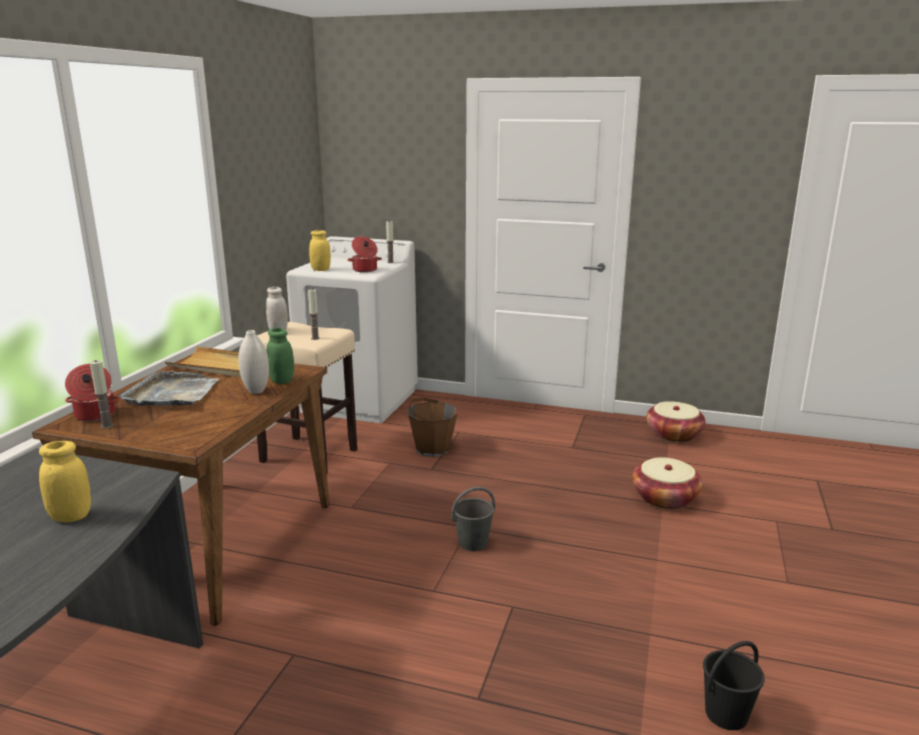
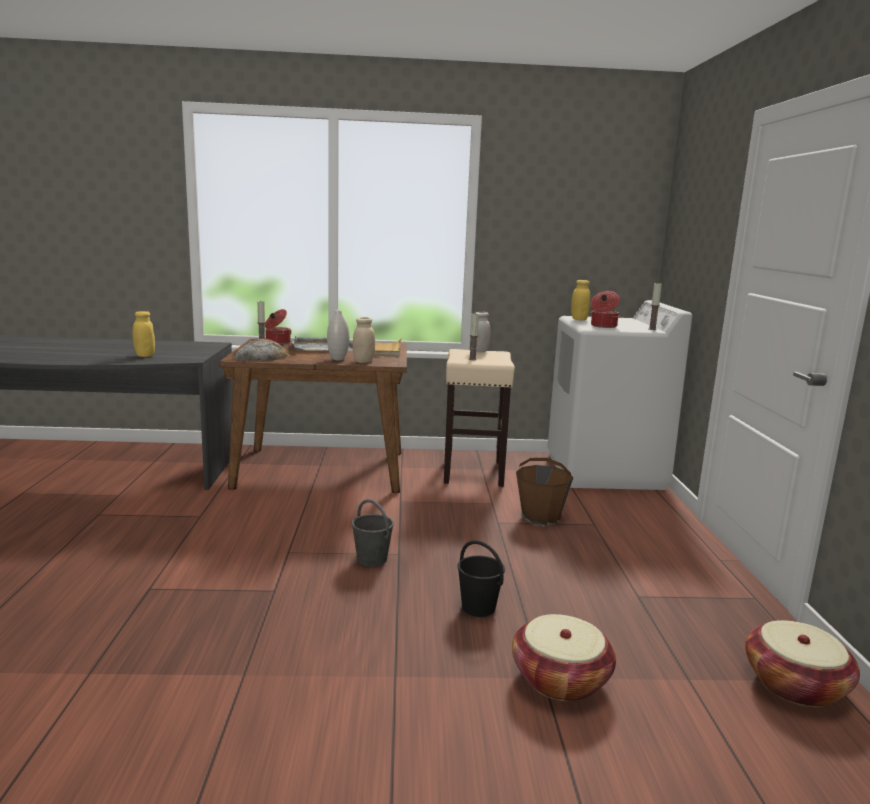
camera: 70 degrees right, 5 degrees down
(190, 430) = (261, 356): none -> bread
(282, 381) = (363, 361): green jar -> beige jar
(725, 714) = (111, 731): black bucket -> black bucket (478, 607)

